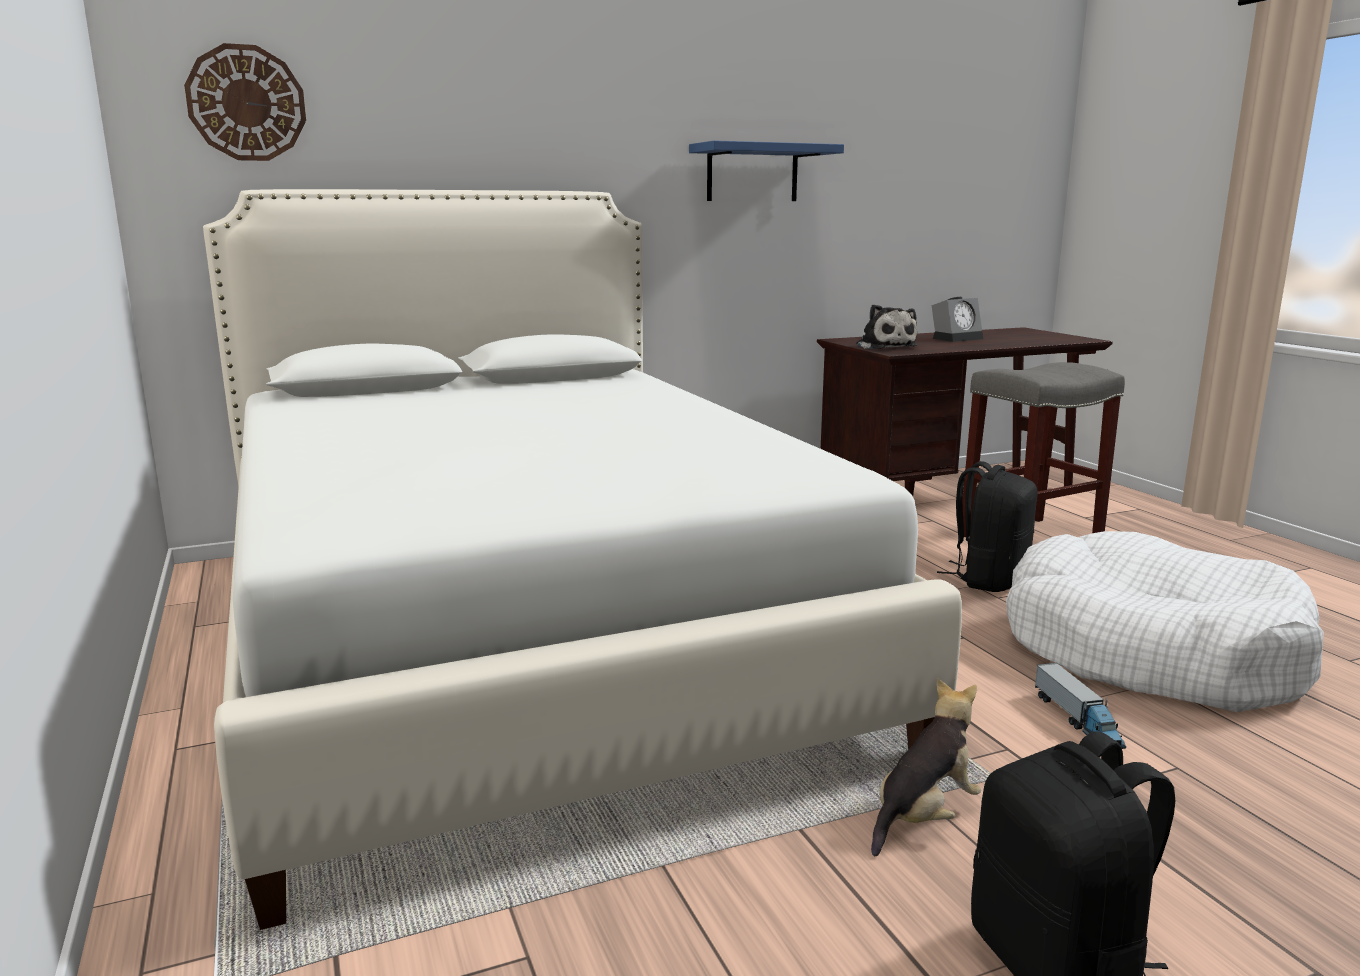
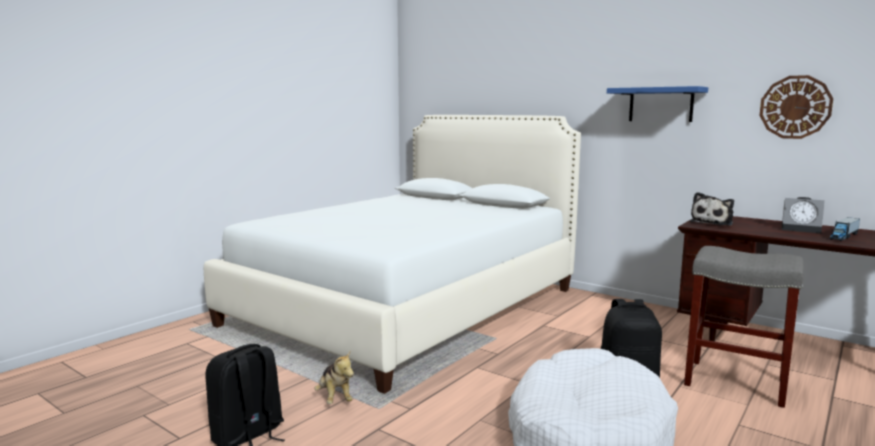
camera: 60 degrees right, 5 degrees down
(246, 103) = (435, 81): wall clock -> wall clock (795, 107)
(923, 816) = (334, 398): plush toy -> plush toy turned 45 degrees clockwise
(1077, 720) = (460, 423): toy truck -> toy truck (843, 236)

